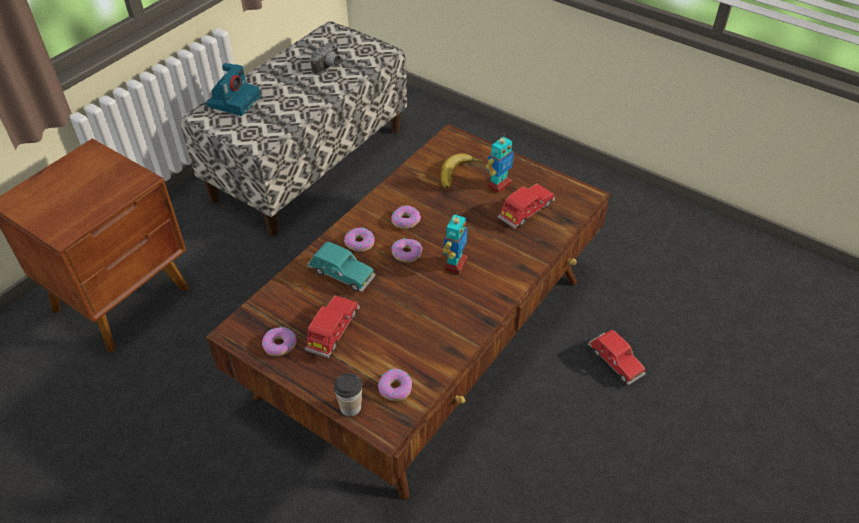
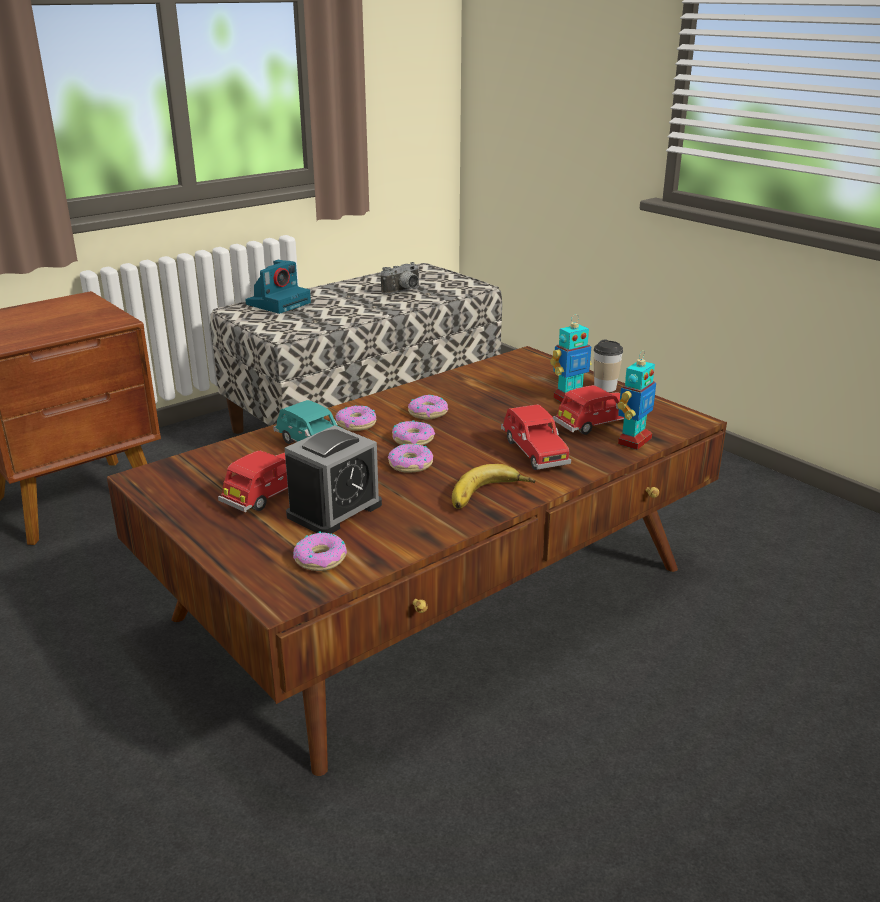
camera: 15 degrees right, 20 degrees down
(279, 345) = (192, 496): donut -> donut (410, 465)
(350, 407) = (245, 568): cup -> cup (605, 388)
(384, 339) = (334, 510): none -> alarm clock
(455, 264) = (474, 457): toy robot -> toy robot (633, 441)
(460, 175) = (521, 385): banana -> banana (490, 496)
(614, 362) = (710, 668): red toy car -> red toy car (533, 452)

